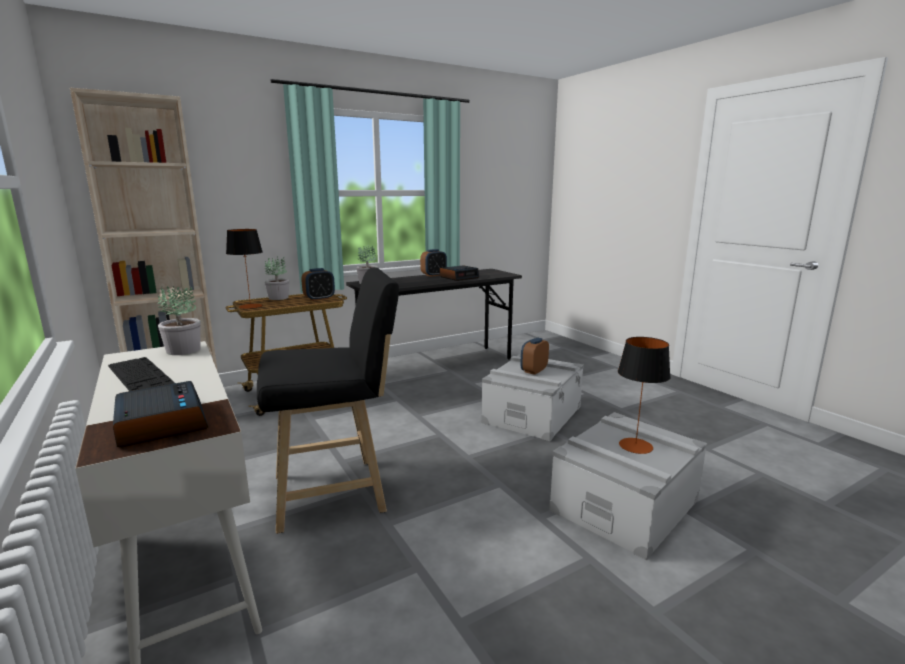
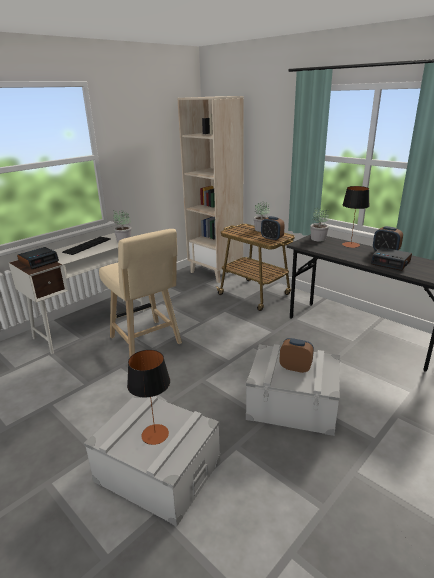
camera: 75 degrees right, 10 degrees up
(250, 306) = (233, 229): table lamp -> table lamp (350, 245)
(336, 492) = (147, 342): black stool -> beige stool

